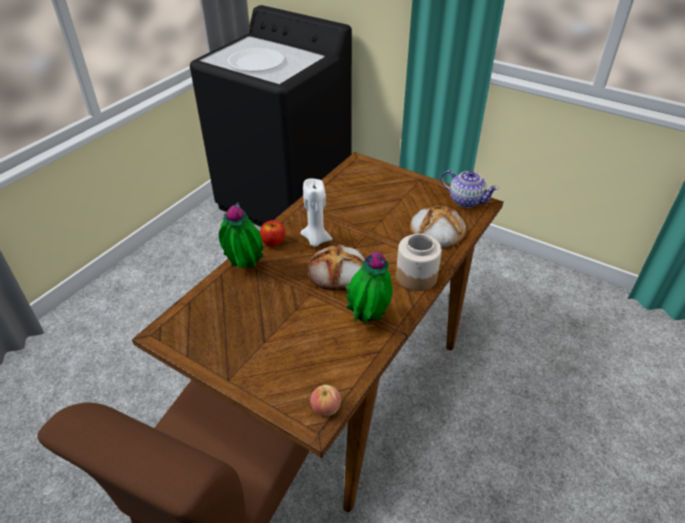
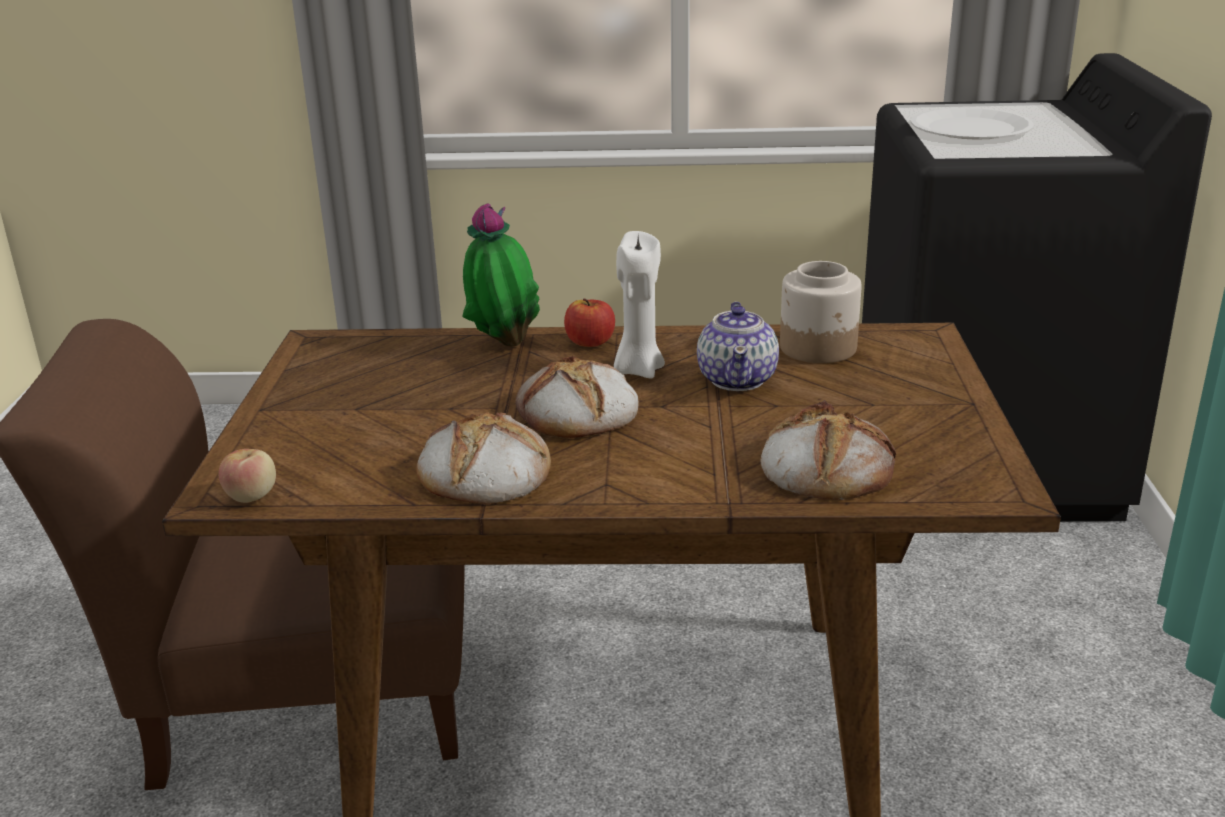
camera: 60 degrees right, 15 degrees down
(368, 319) = (484, 472): potted plant -> bread
(417, 276) = (651, 484): jar -> jar (819, 348)
(465, 200) = (982, 469): teapot -> teapot (738, 379)

